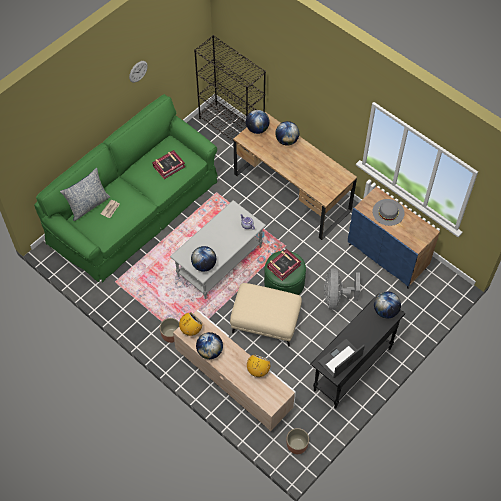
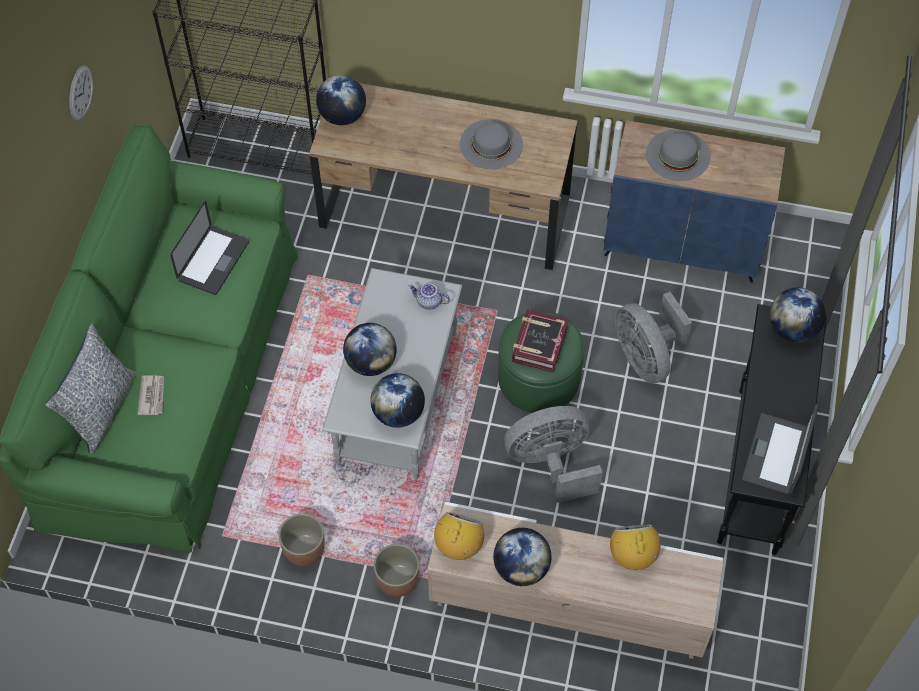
camera: 30 degrees left, 0 degrees up
(168, 166) = (213, 261): book -> laptop
(265, 321) = (551, 464): beige ottoman -> grey fan
(286, 140) = (410, 113): globe -> globe (371, 363)
(297, 445) = (756, 658): planter -> planter (304, 550)
(312, 170) = (491, 144): none -> grey hat

